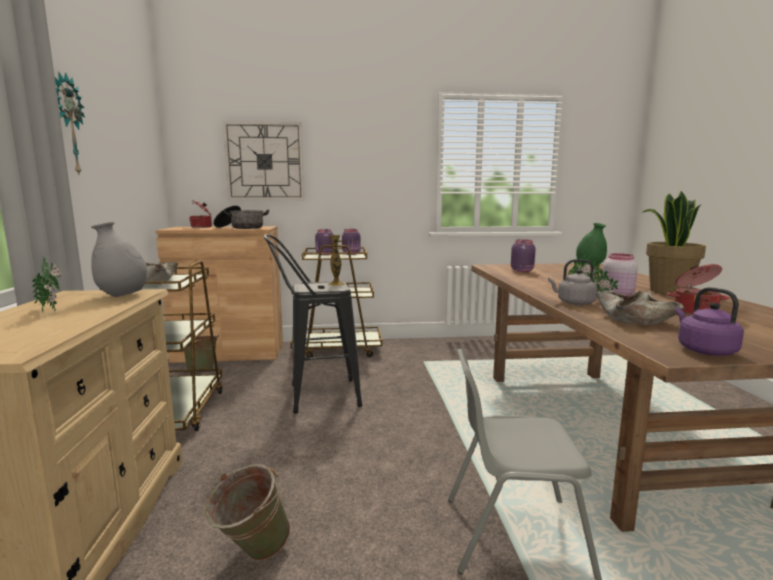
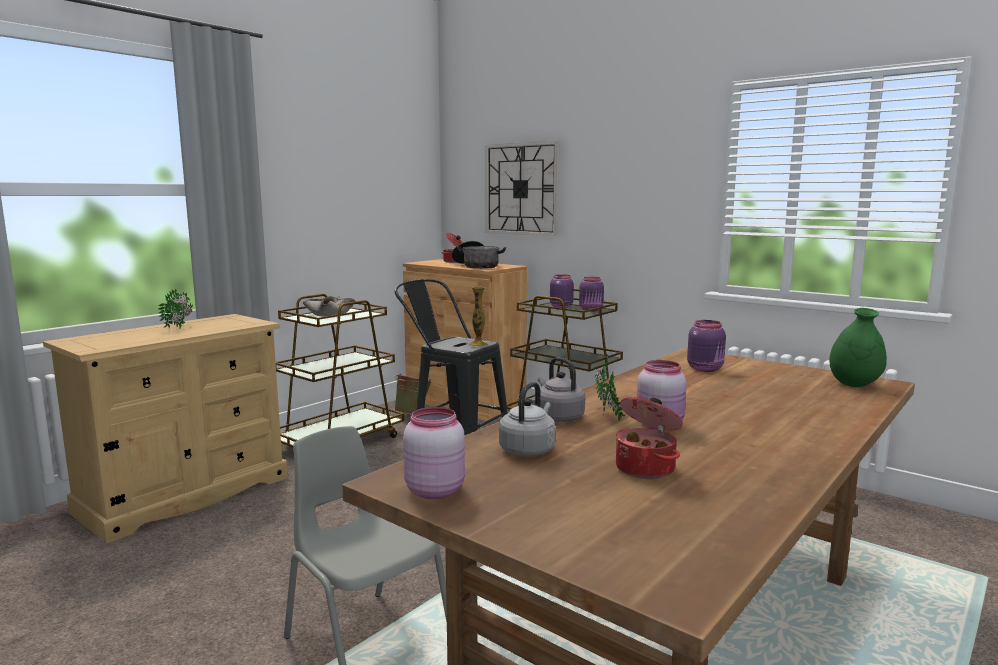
camera: 45 degrees right, 0 degrees up
(67, 125) = (290, 175): wall clock -> none
(123, 295) = (240, 324): grey vase -> none
(251, 554) = (220, 551): green bucket -> none
(635, 319) = (528, 449): beige bowl -> grey kettle
(668, 291) = (769, 442): potted plant -> none
(703, 350) = (434, 490): purple kettle -> pink jar

